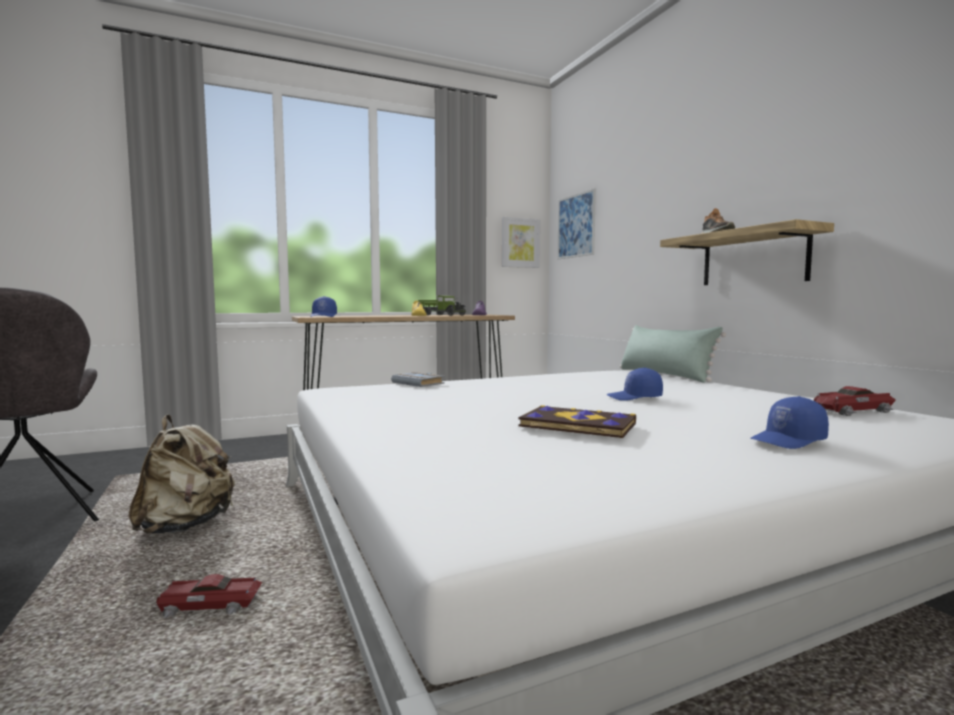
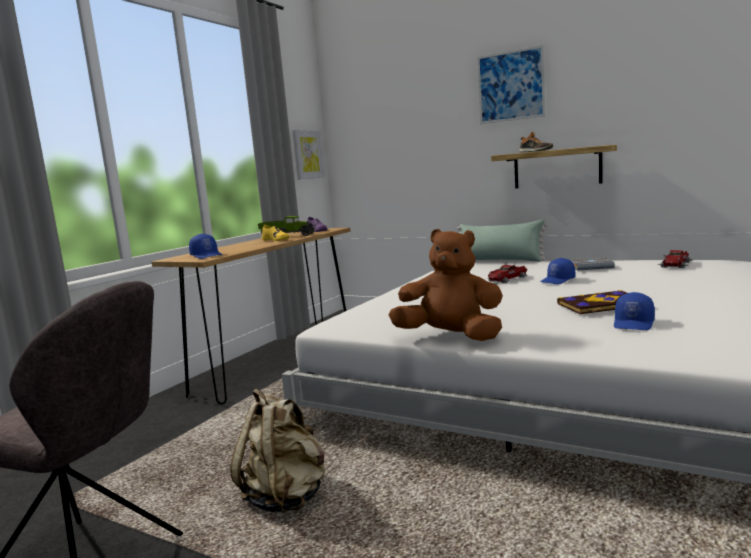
camera: 35 degrees left, 5 degrees up
(208, 606) = (460, 522): toy car -> toy car (507, 279)
(355, 414) = (450, 337): none -> brown plush toy
(420, 383) = (377, 304): grey book -> grey book (592, 267)
(576, 226) = (363, 137): picture -> picture (510, 86)
(789, 441) = (702, 287): blue cap -> blue cap (634, 324)

